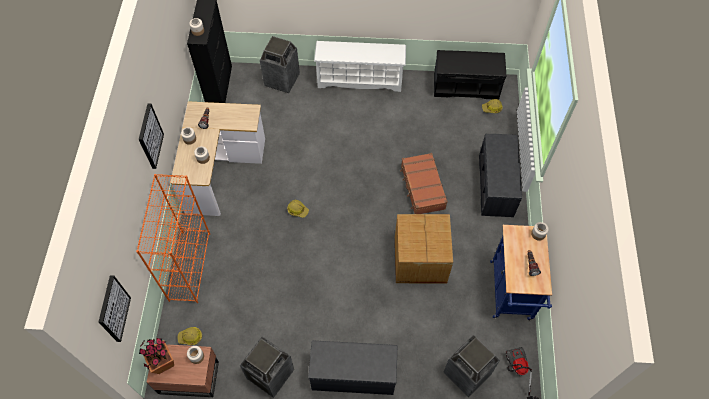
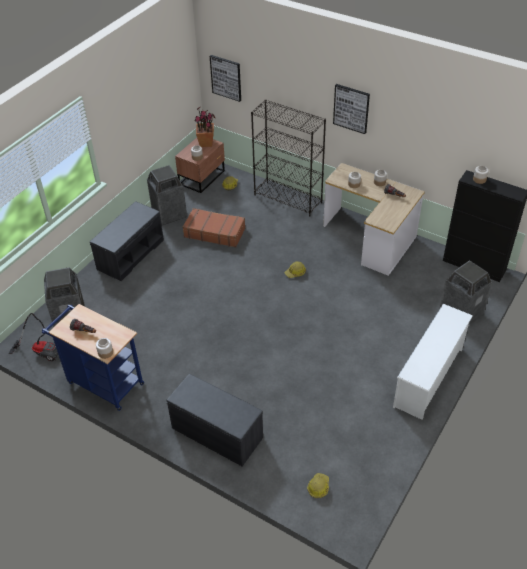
camera: 120 degrees right, 15 degrees down
(189, 266) = (288, 198): orange bookcase -> black bookcase
(419, 260) = (186, 332): cardboard box -> none
(422, 187) = (257, 369): brown suitcase -> brown suitcase (214, 232)
(466, 86) = (367, 478): black bench -> none

